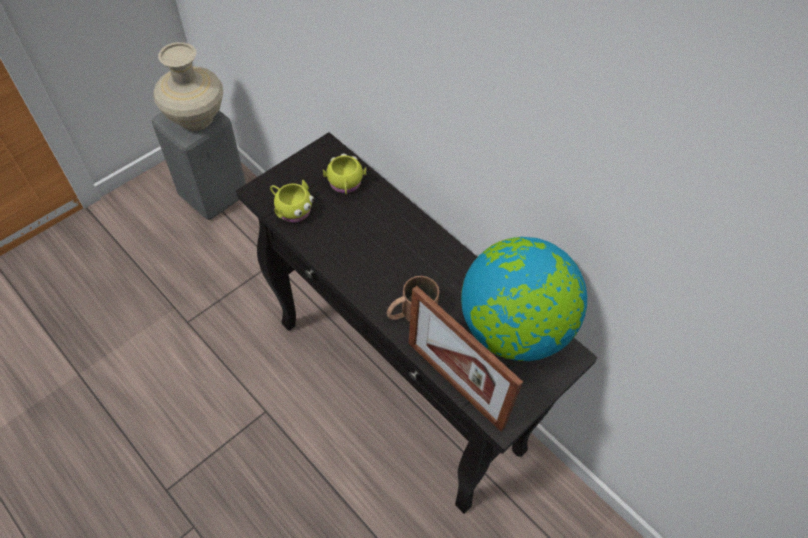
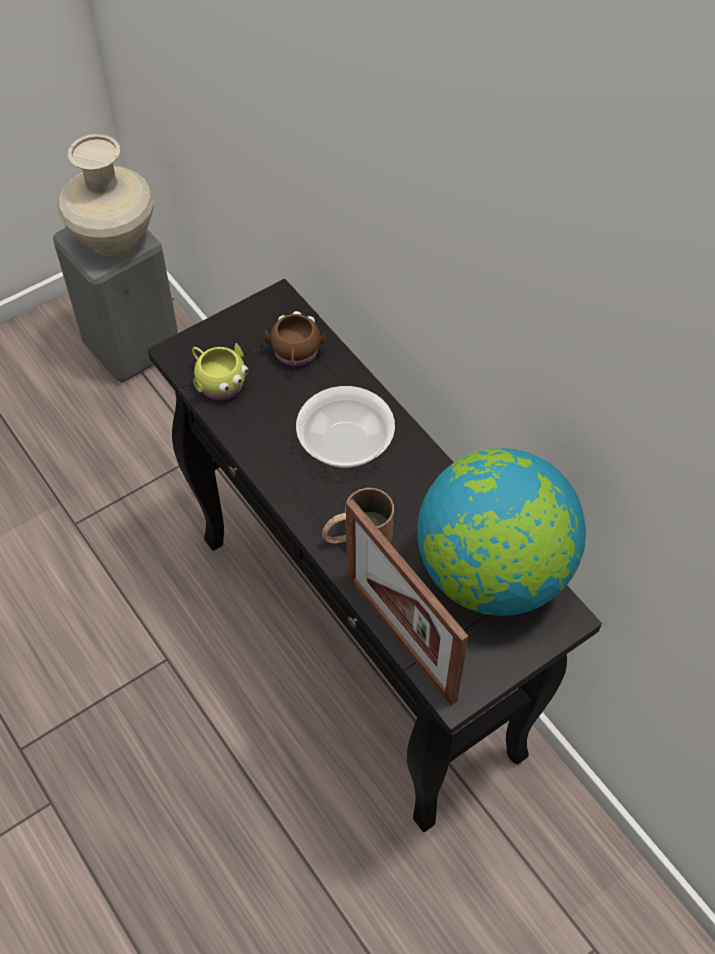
camera: 10 degrees right, 0 degrees up
(345, 184) = (295, 354): yellow mug -> brown mug
(391, 244) = (345, 442): none -> bowl

